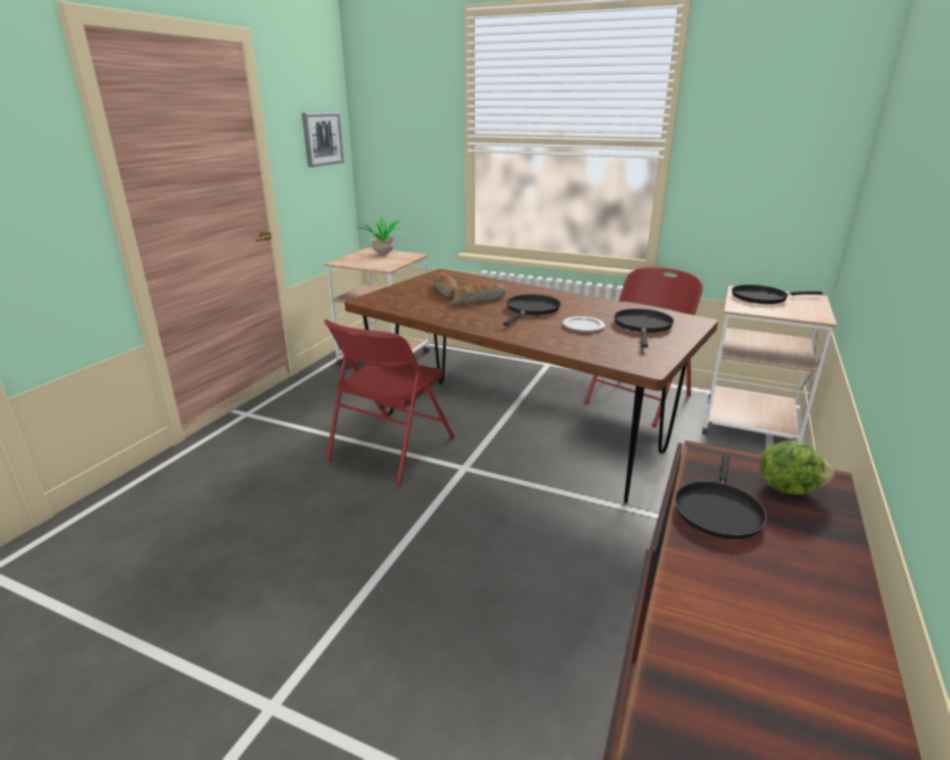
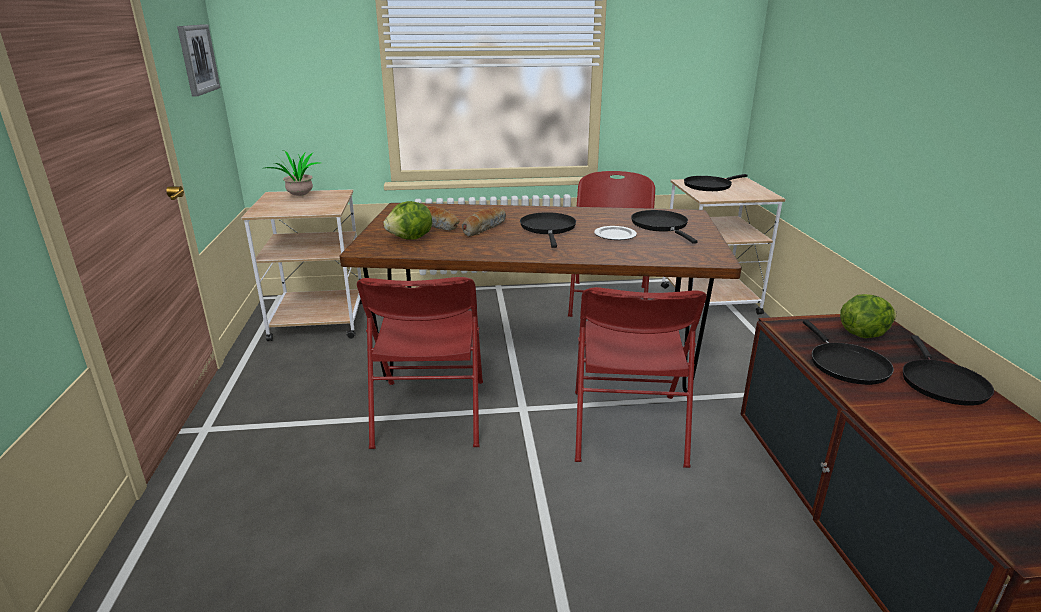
camera: 30 degrees left, 0 degrees up
(411, 298) = (411, 239): none -> lettuce
(535, 512) = (626, 427): none -> red chair
(813, 566) = (941, 383): none -> black frying pan

